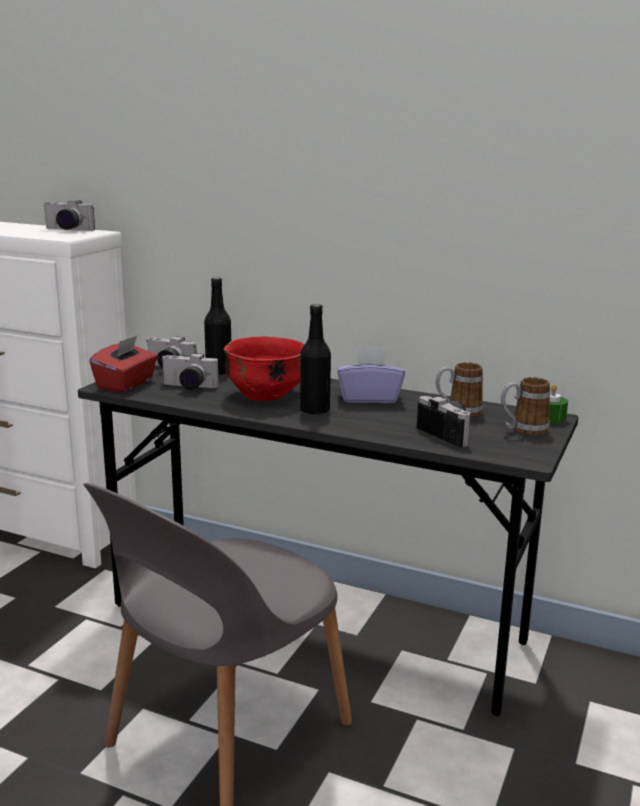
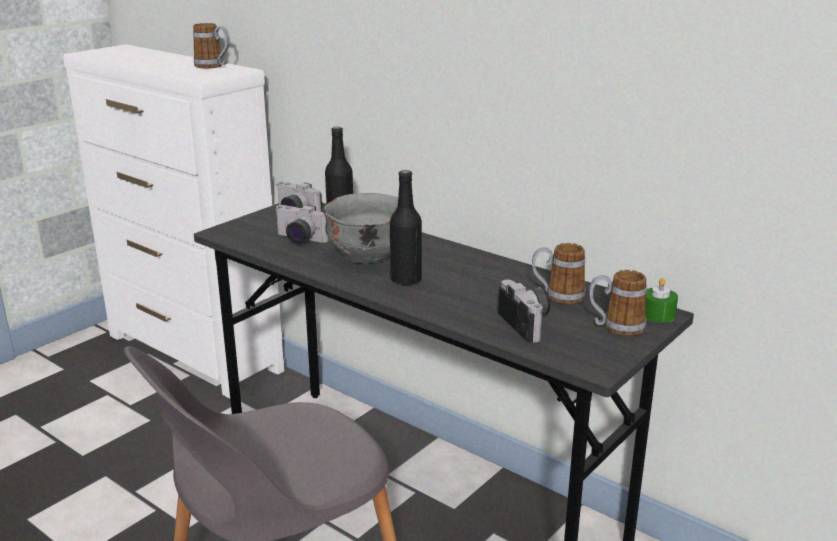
camera: 15 degrees right, 5 degrees up
(67, 230) = (213, 66): camera -> mug
(126, 384) = (242, 231): red tissue box -> none
(265, 395) = (368, 256): red bowl -> grey bowl
(369, 398) = (473, 269): purple tissue box -> none

